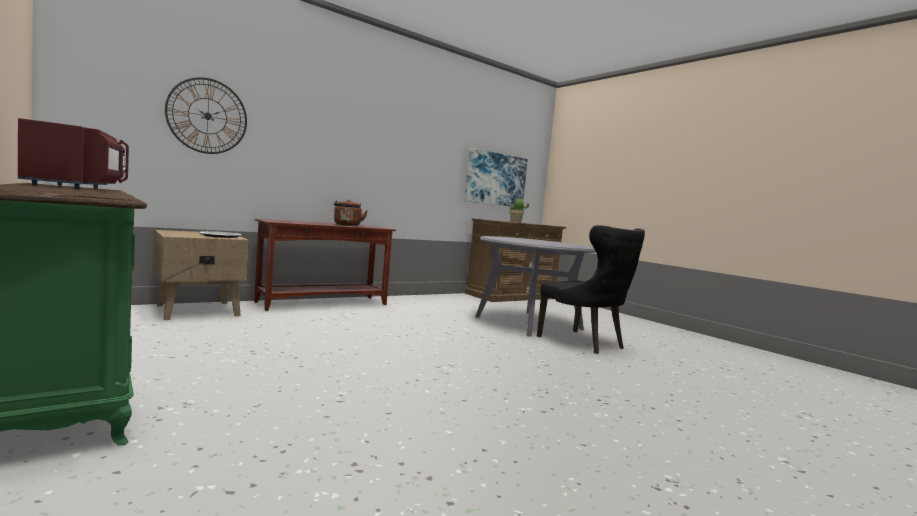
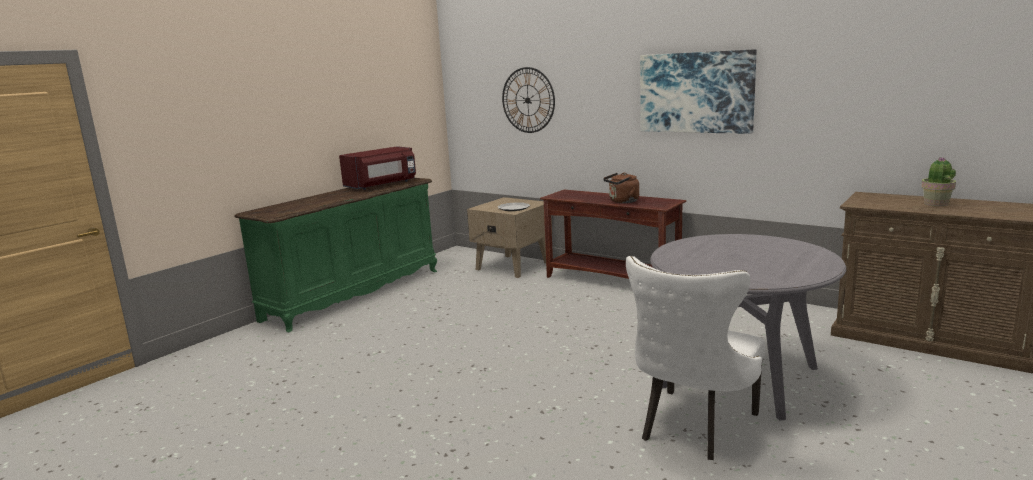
camera: 75 degrees right, 10 degrees up
(496, 179) = (919, 120): picture -> picture (695, 92)
(584, 342) = (693, 426): black chair -> white chair

